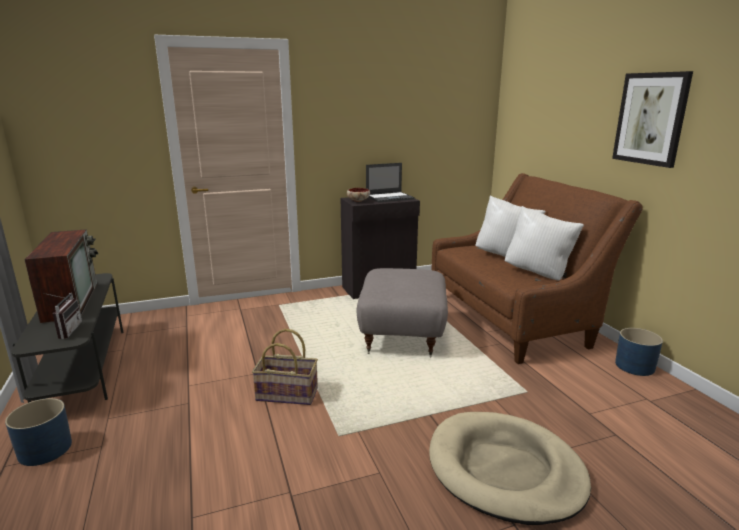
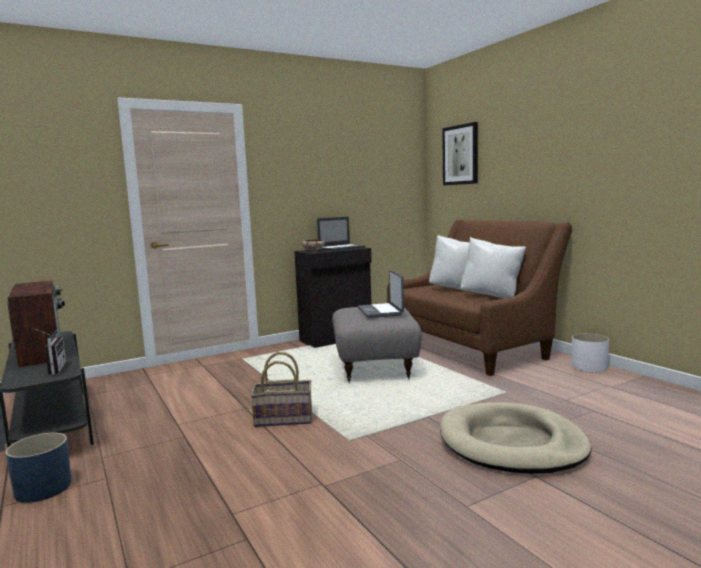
camera: 10 degrees left, 10 degrees down
(411, 281) = (381, 311): none -> laptop
(635, 366) = (589, 367): blue planter -> white planter
(651, 119) = (567, 154): picture -> picture (460, 155)

